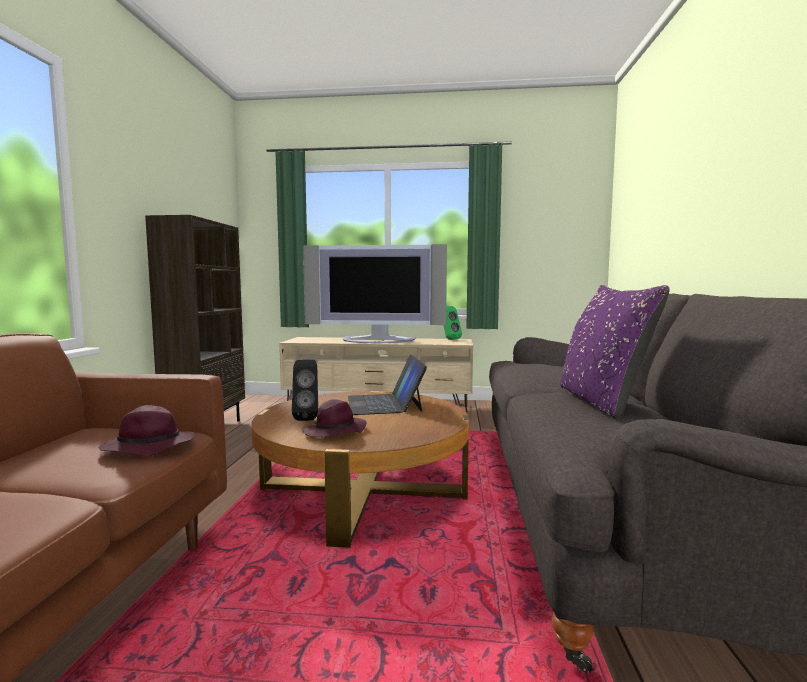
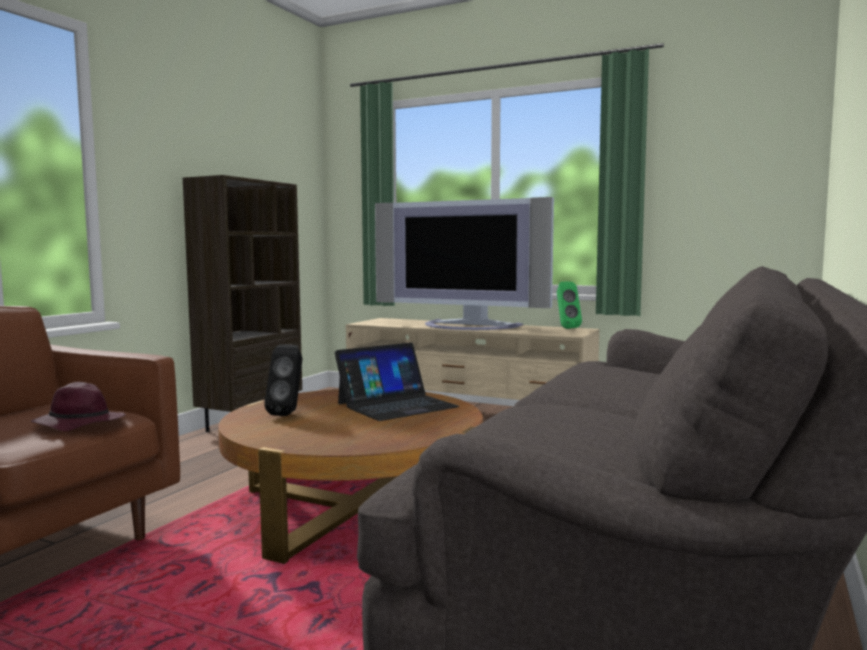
camera: 20 degrees right, 0 degrees up
(334, 432) = (295, 431): purple hat -> none
(384, 403) = (396, 405): laptop -> laptop turned 135 degrees counterclockwise
(601, 401) = (583, 419): purple pillow -> none

